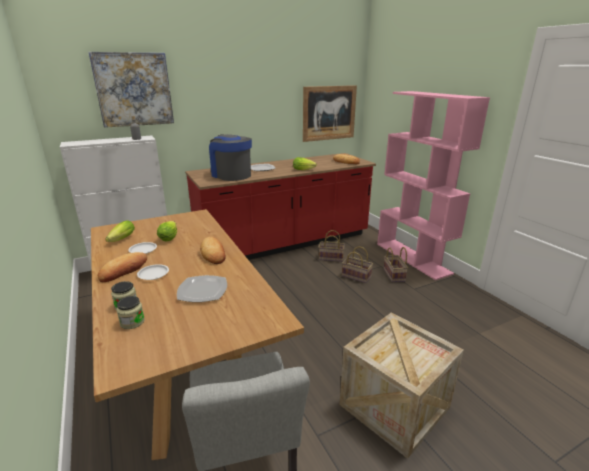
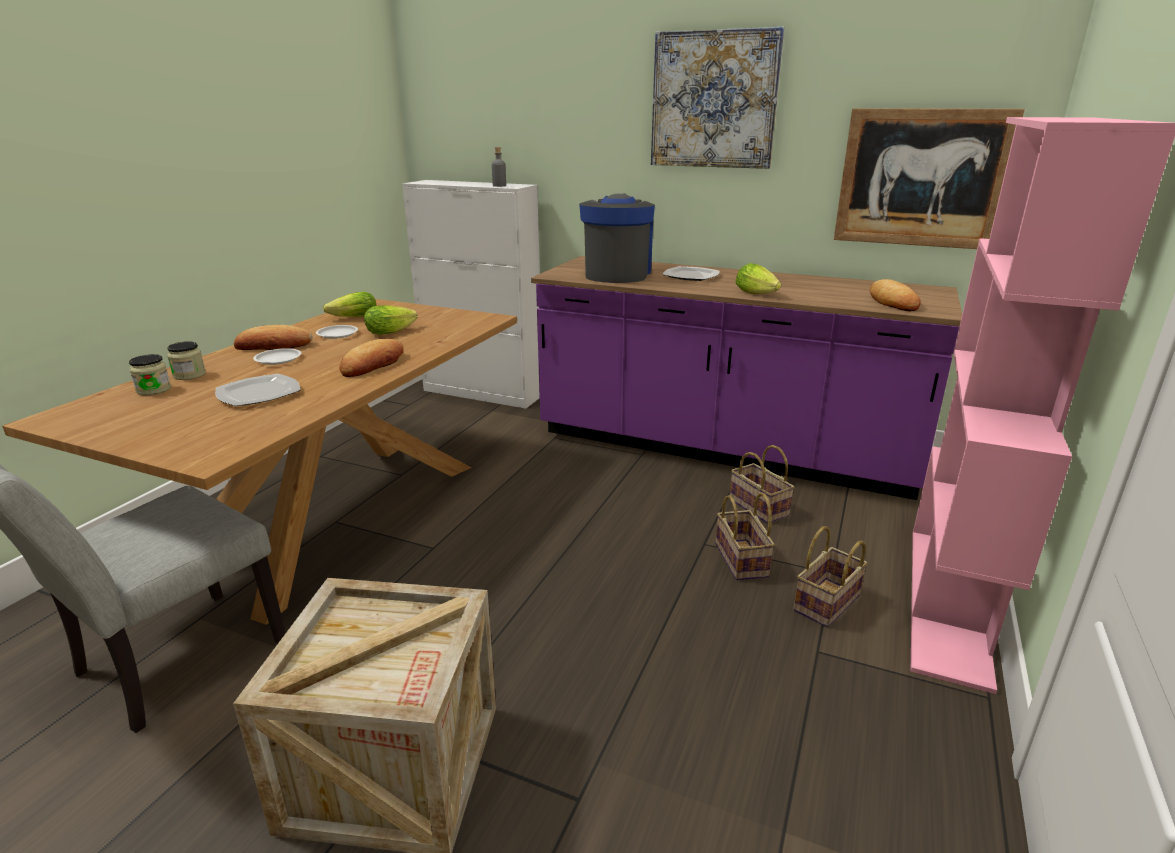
camera: 50 degrees right, 0 degrees up
(134, 89) = (521, 106): picture -> picture (714, 100)
(285, 244) = (723, 449): red counter -> purple counter

